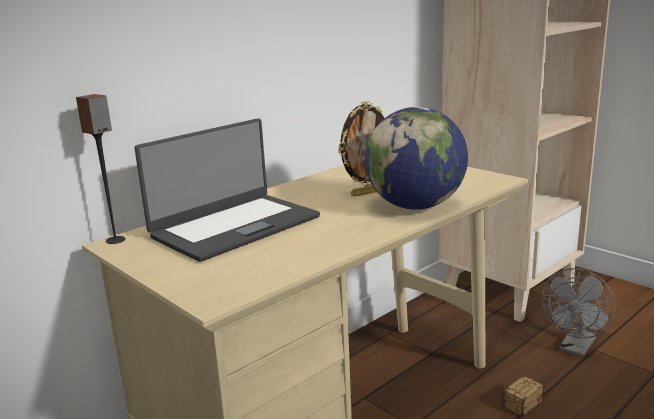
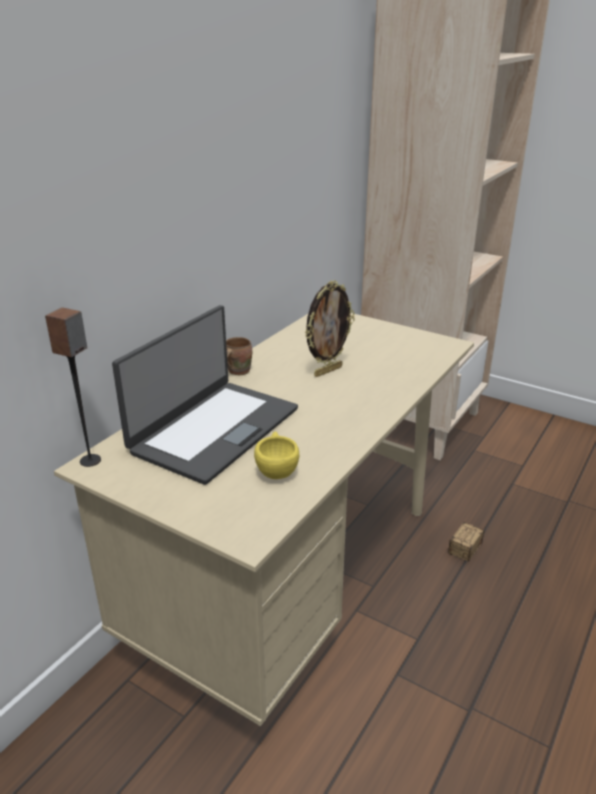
camera: 15 degrees left, 10 degrees up
(271, 256) = (276, 469): none -> yellow cup
(282, 190) = (237, 371): none -> brown mug
(415, 206) = (386, 387): globe -> none
(575, 348) = (496, 484): grey fan -> none

